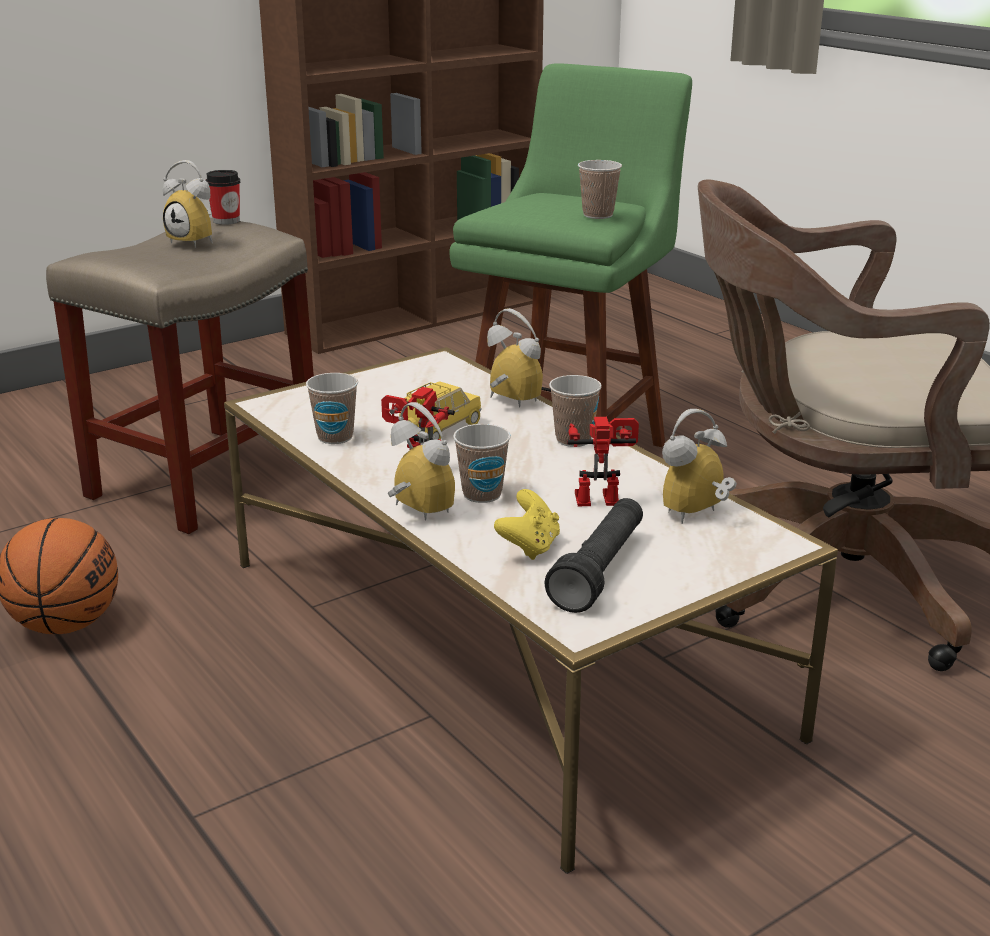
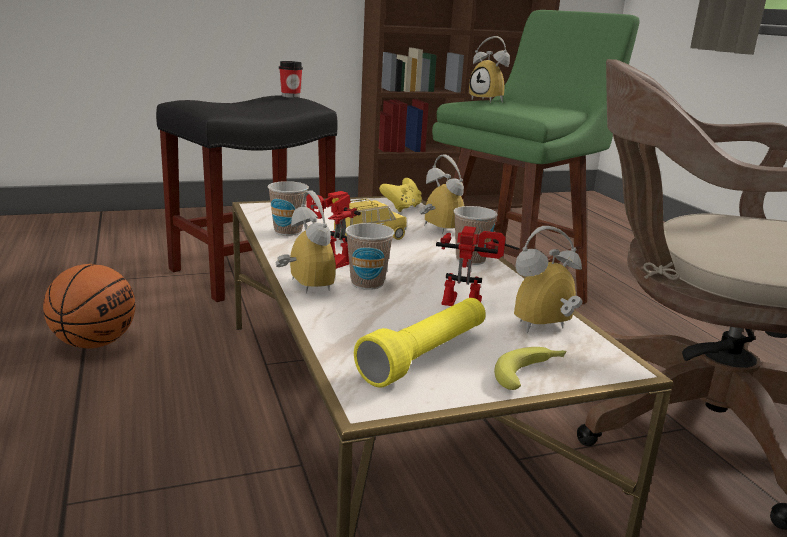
camera: 15 degrees right, 5 degrees down
(197, 241) = (261, 102): alarm clock -> alarm clock (490, 101)
(203, 479) = (250, 272): beige stool -> black stool
(529, 547) = (376, 326): yellow game controller -> yellow game controller (402, 208)
(598, 215) = (545, 108): cup -> none
(599, 570) = (426, 356): black flashlight -> yellow flashlight
(708, 568) = (531, 373): none -> banana

